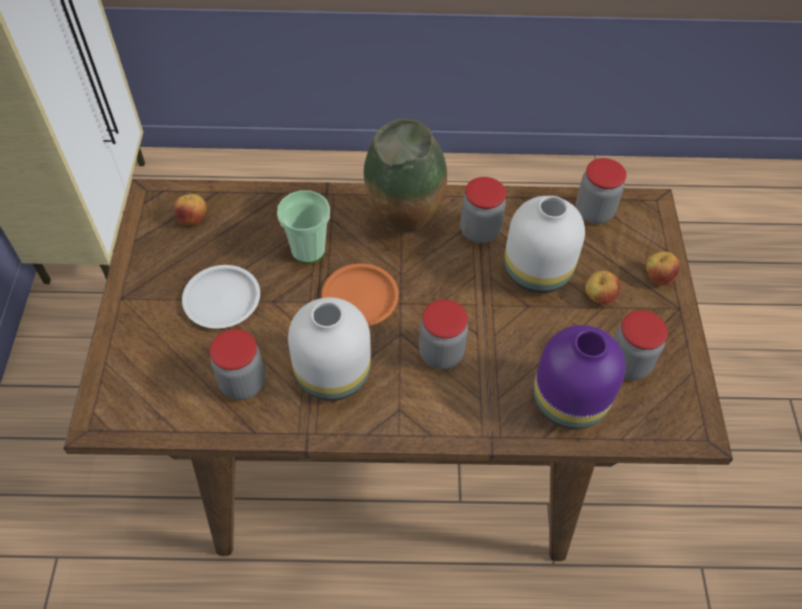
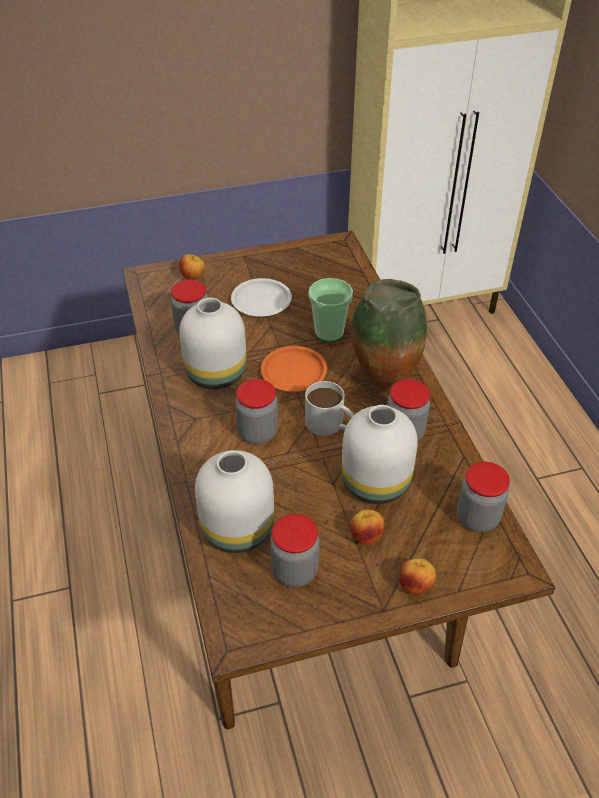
camera: 75 degrees right, 10 degrees down
(193, 219) = (329, 267): apple -> apple (193, 278)
(449, 286) = (330, 424): none -> white mug
(567, 402) = (235, 529): purple vase -> white vase

